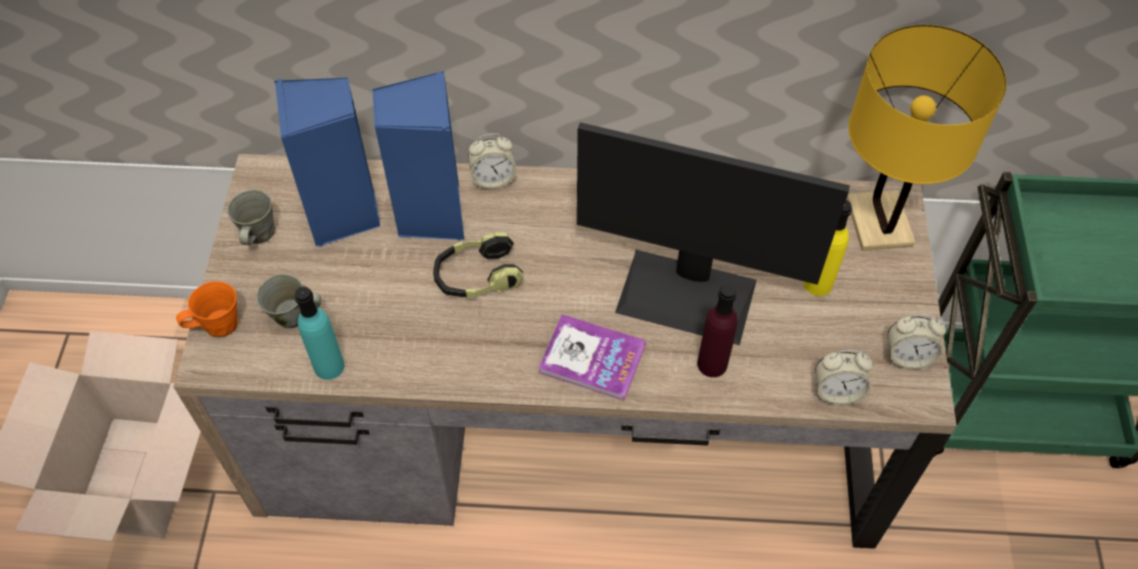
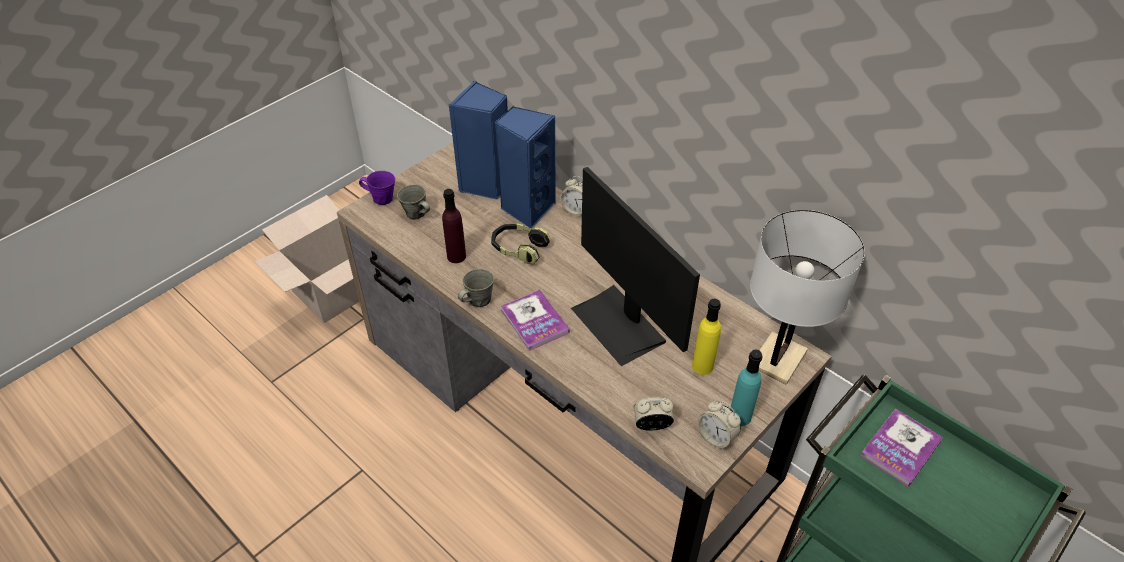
camera: 40 degrees right, 10 degrees down
(219, 324) = (381, 198): orange mug -> purple mug
(258, 234) = (439, 171): grey mug -> grey mug (478, 300)
(329, 366) = (408, 245): turquoise bottle -> turquoise bottle (740, 416)
(712, 364) = (595, 365): purple bottle -> purple bottle (456, 256)
(837, 391) = (652, 425): alarm clock -> alarm clock turned 135 degrees clockwise
(879, 222) = (778, 359): yellow table lamp -> white table lamp
(1074, 243) = (900, 448): none -> book

